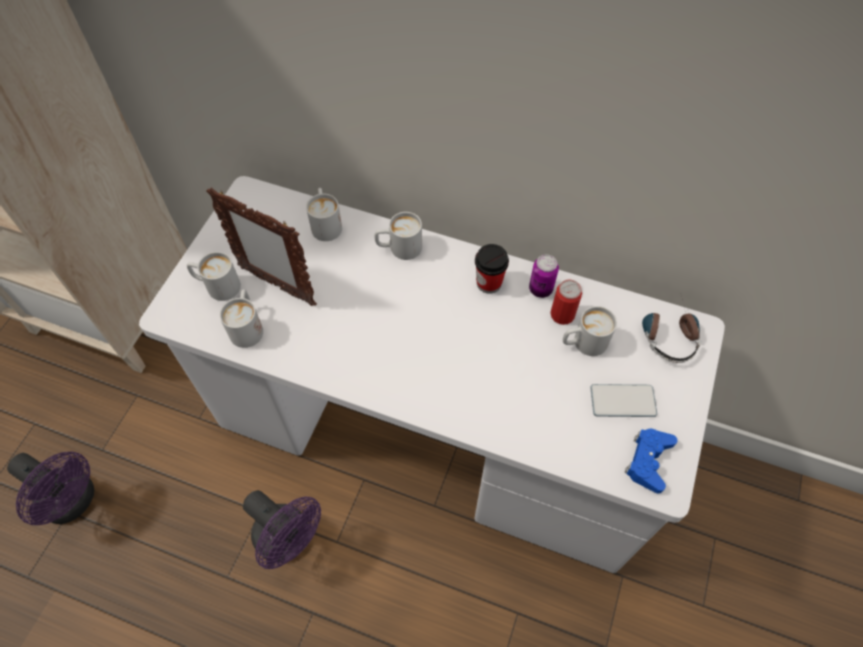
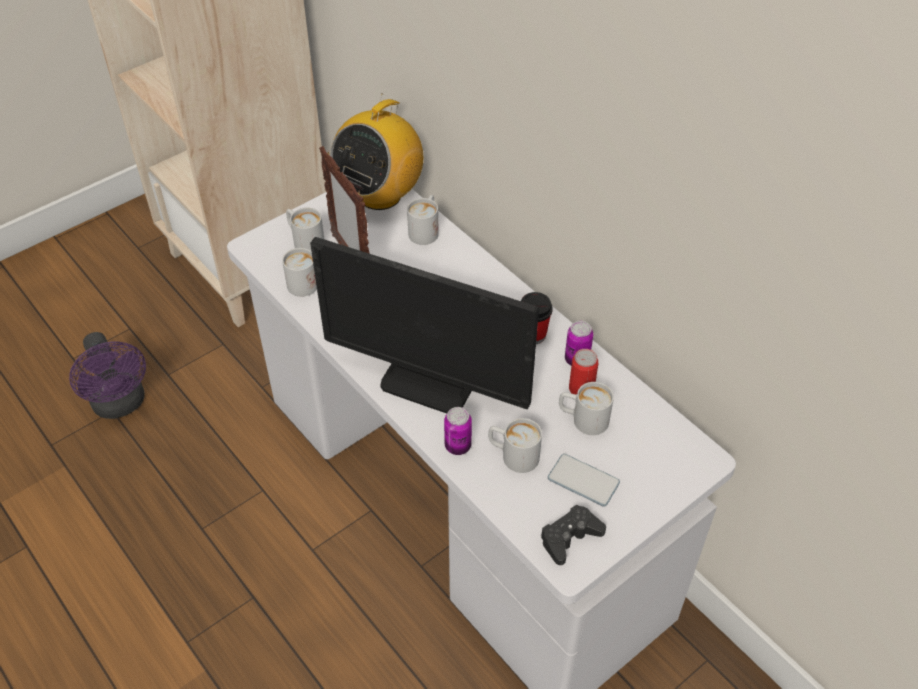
camera: 30 degrees right, 10 degrees down
(259, 206) = (380, 195): none -> radio
(289, 540) = (272, 526): purple fan -> none
(399, 248) = (474, 274): white mug -> white mug (513, 455)
(431, 374) = (429, 382): none -> monitor
(499, 424) = (458, 446): none -> can
(648, 461) = (570, 537): blue game controller -> black game controller
(667, 332) = (671, 447): headphones -> none

